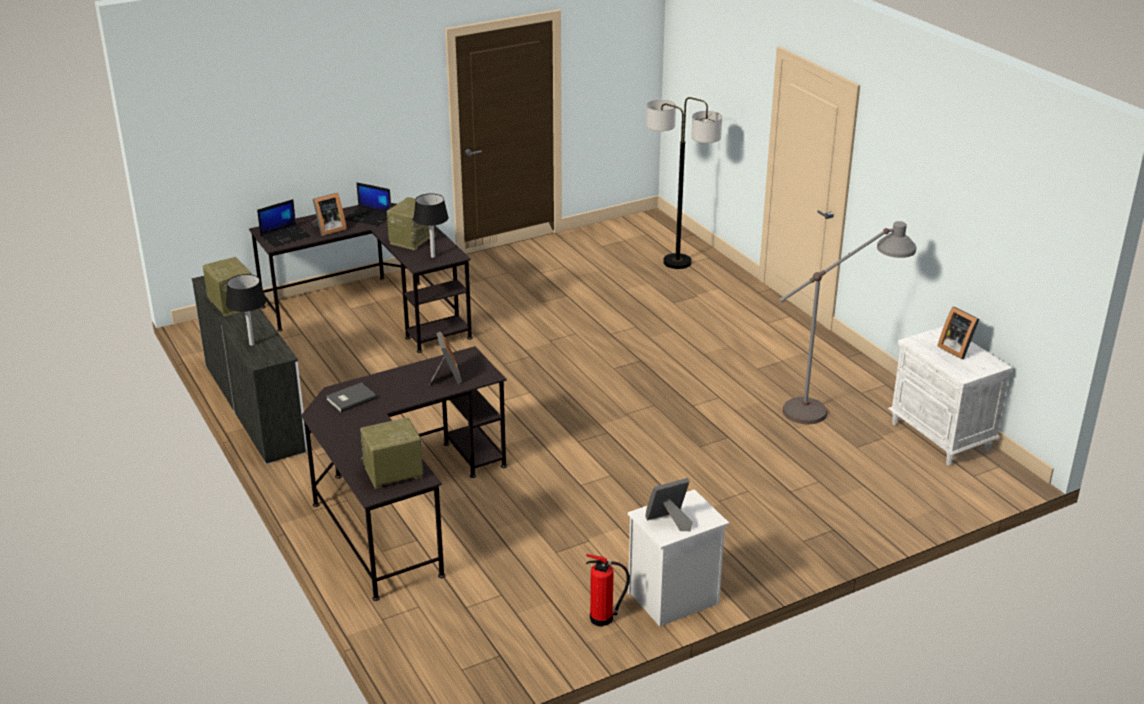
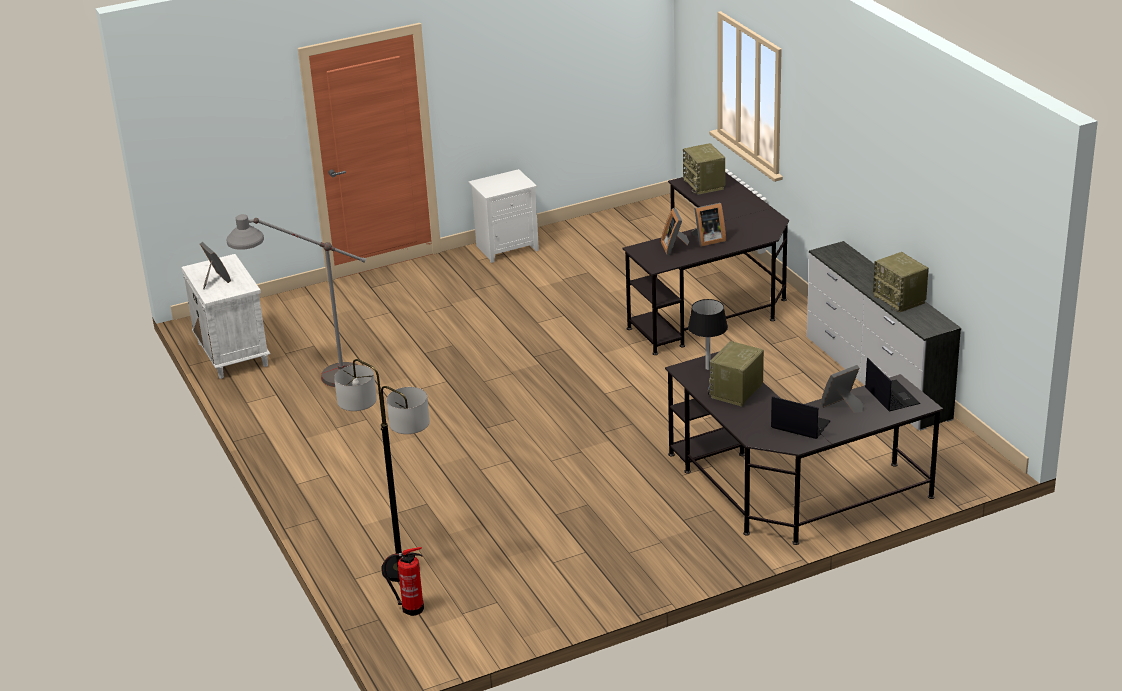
camera: 175 degrees left, 0 degrees up
(252, 344) = (856, 261): black table lamp -> none
(285, 236) = (891, 396): laptop -> laptop turned 105 degrees clockwise
(350, 398) = (752, 231): grey book -> none
(392, 473) = (704, 185): radio -> radio turned 90 degrees clockwise
(604, 619) = (558, 238): fire extinguisher -> fire extinguisher (410, 608)
(669, 521) = (509, 180): picture frame -> picture frame (707, 240)

